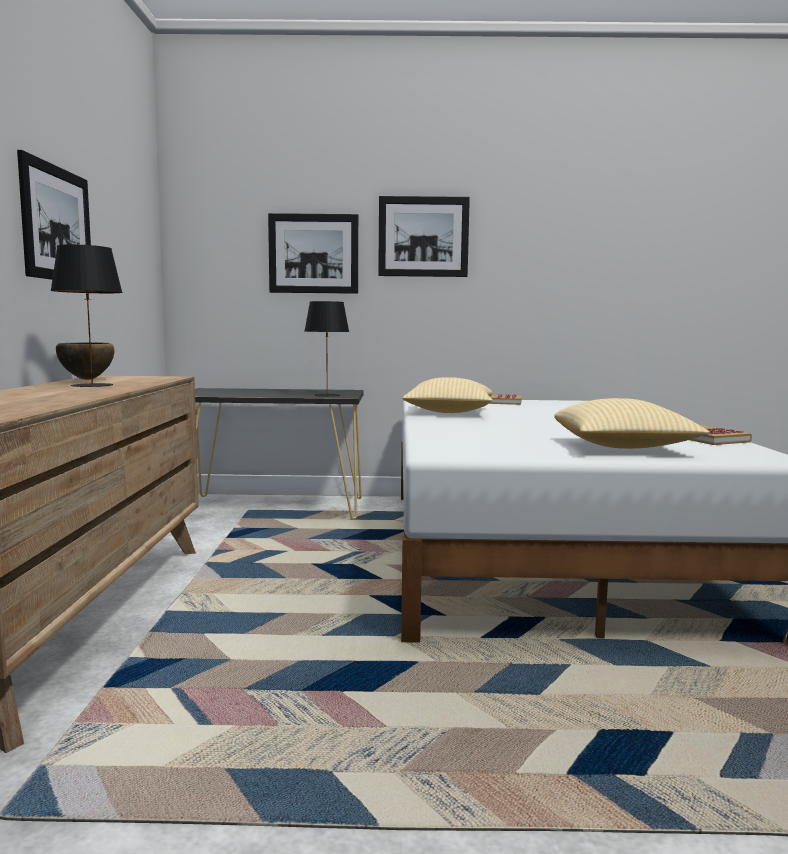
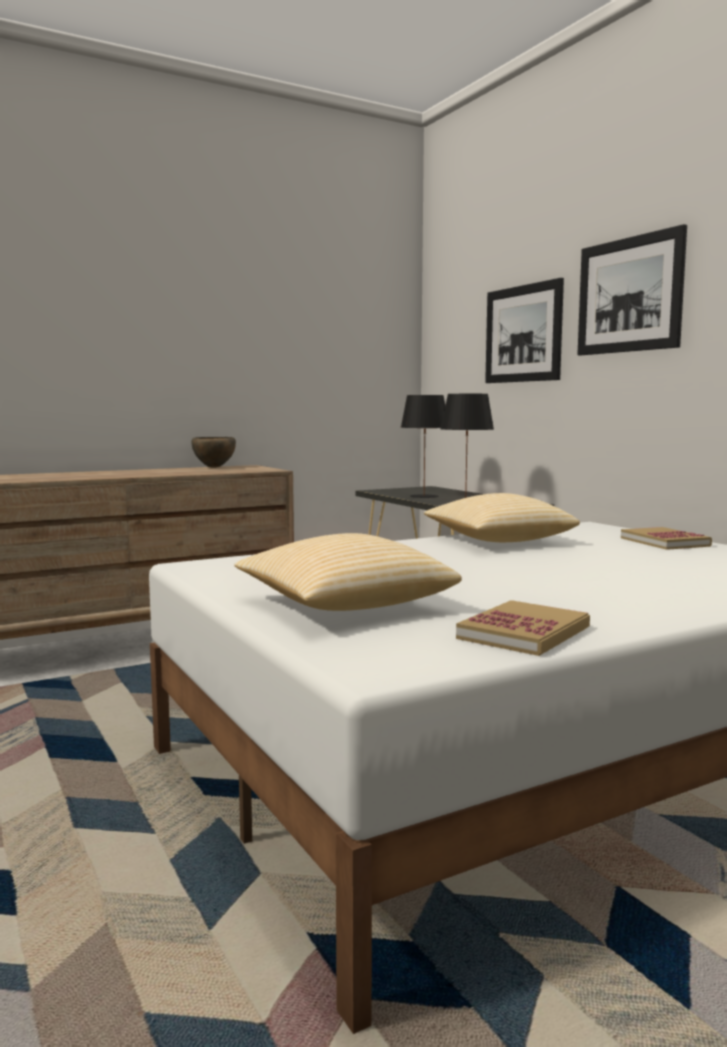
camera: 60 degrees right, 0 degrees up
(56, 224) = (214, 341): picture -> none
(92, 385) = (167, 471): black table lamp -> black table lamp (423, 496)

